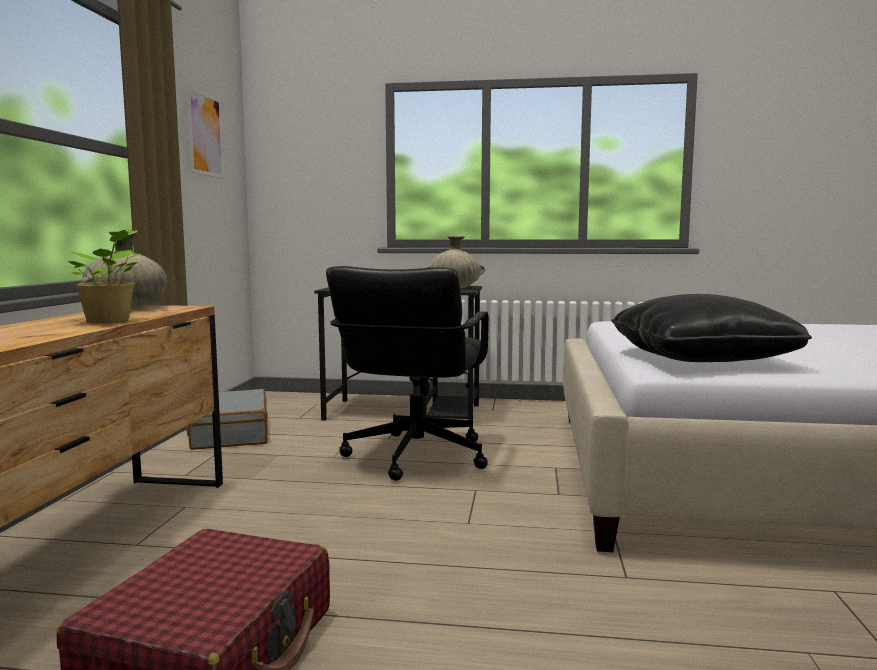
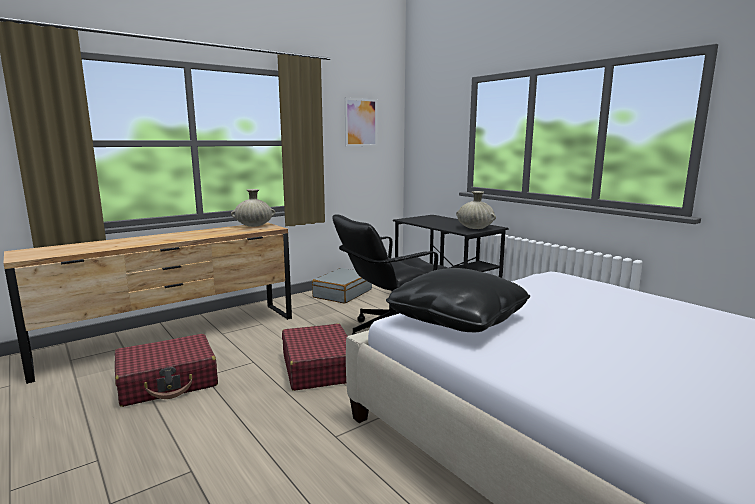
camera: 45 degrees right, 5 degrees up
(110, 321) = (214, 235): potted plant -> none
(422, 522) = (318, 368): none -> red suitcase

